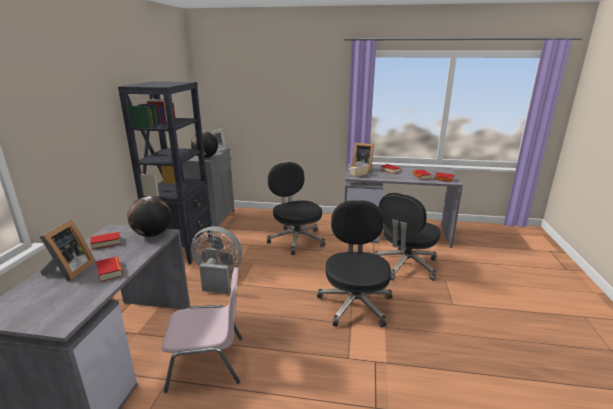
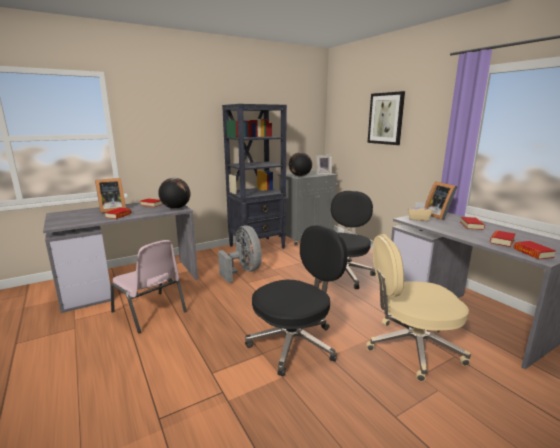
camera: 50 degrees right, 5 degrees down
(278, 89) = (386, 118): none -> picture
(405, 266) = (411, 348): black office chair -> beige office chair

